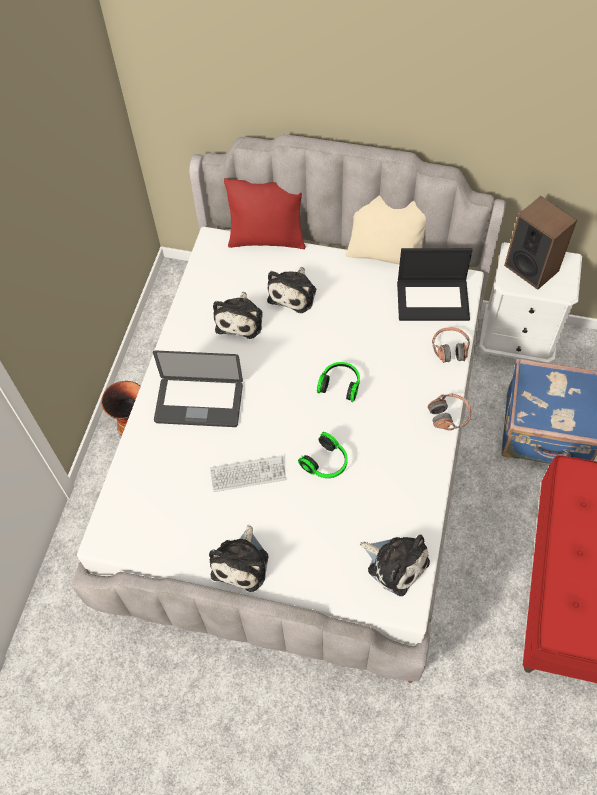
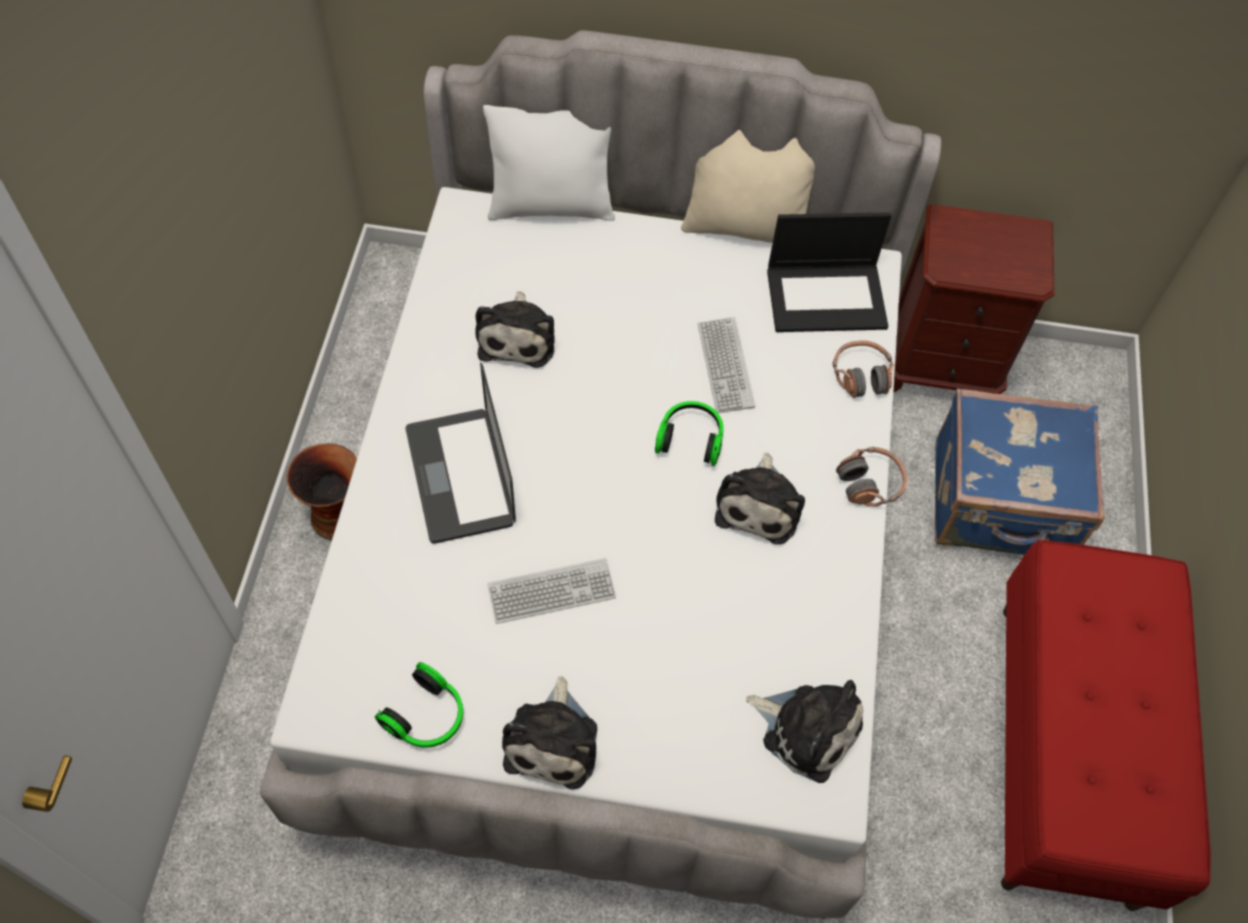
camera: 10 degrees left, 0 degrees up
(199, 403) = (460, 476): laptop -> laptop turned 75 degrees clockwise
(267, 240) = (551, 207): red pillow -> white pillow
(294, 293) = (602, 292): plush toy -> plush toy (759, 504)
(326, 463) = (679, 568): headphones -> headphones (427, 717)
(365, 340) = (725, 366): none -> keyboard
(516, 343) = (942, 366): white nightstand -> brown nightstand
(531, 268) = (977, 244): speaker -> none

